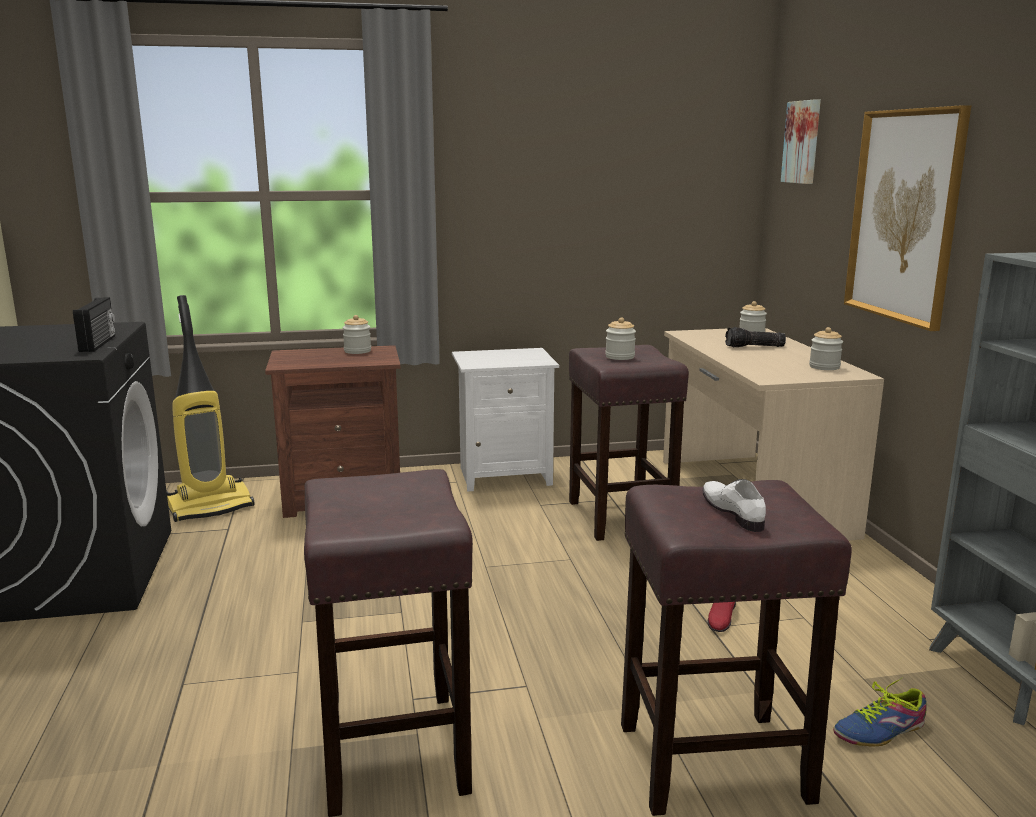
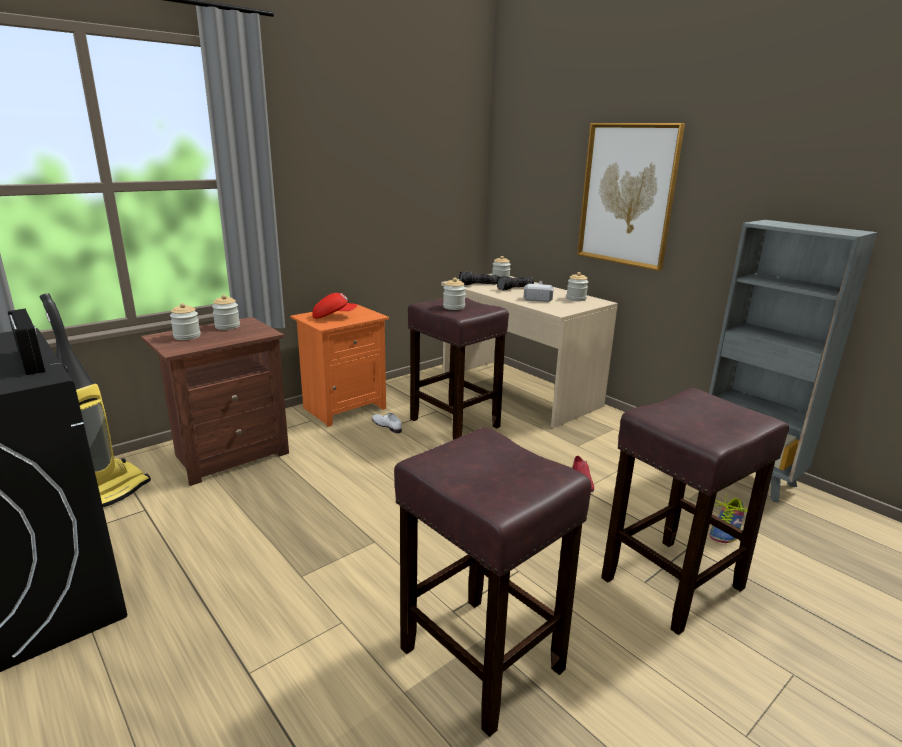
camera: 30 degrees left, 5 degrees up
(308, 355) = (187, 336): none -> jar
(496, 357) = (334, 316): none -> red cap
(504, 475) = (343, 408): white nightstand -> orange nightstand
(708, 338) = (478, 285): none -> flashlight
(734, 510) = (707, 416): white shoe -> white shoe (387, 425)
(775, 357) = (538, 294): none -> hammer
(803, 142) = (526, 141): picture -> none

